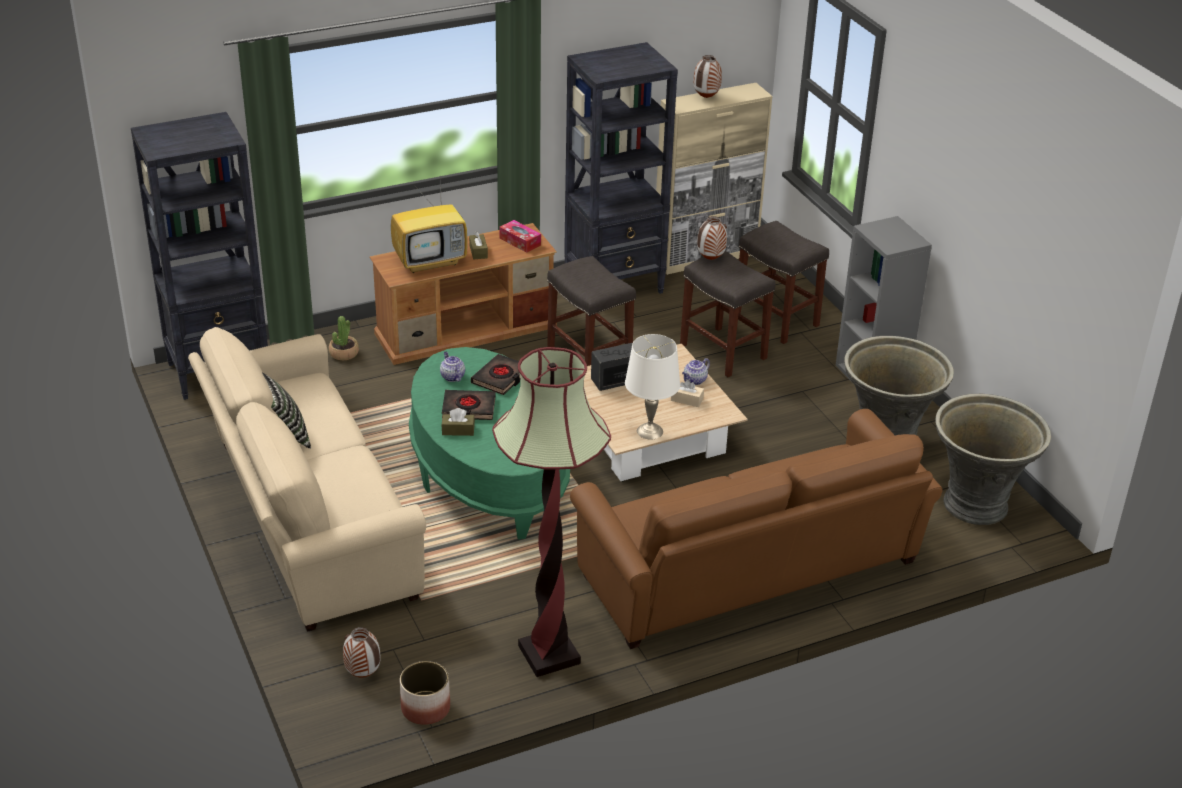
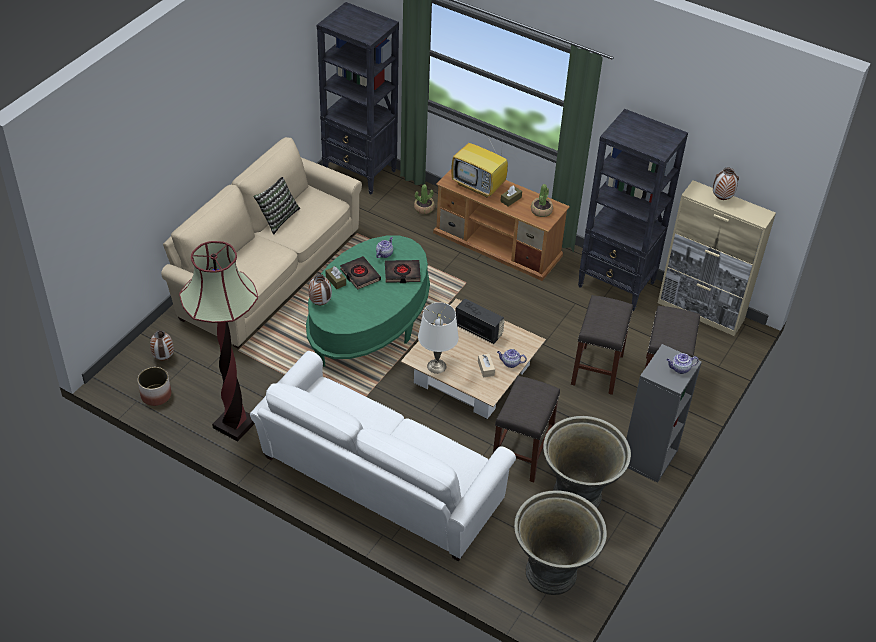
camera: 55 degrees right, 10 degrees up
(520, 241) = (541, 211): tissue box -> potted plant
(590, 359) = (524, 312): grey stool -> grey stool (522, 454)
(710, 259) = (608, 302): vase -> vase (320, 303)
(752, 574) = (378, 484): brown sofa -> white sofa
(898, 230) = (680, 369): none -> teapot

